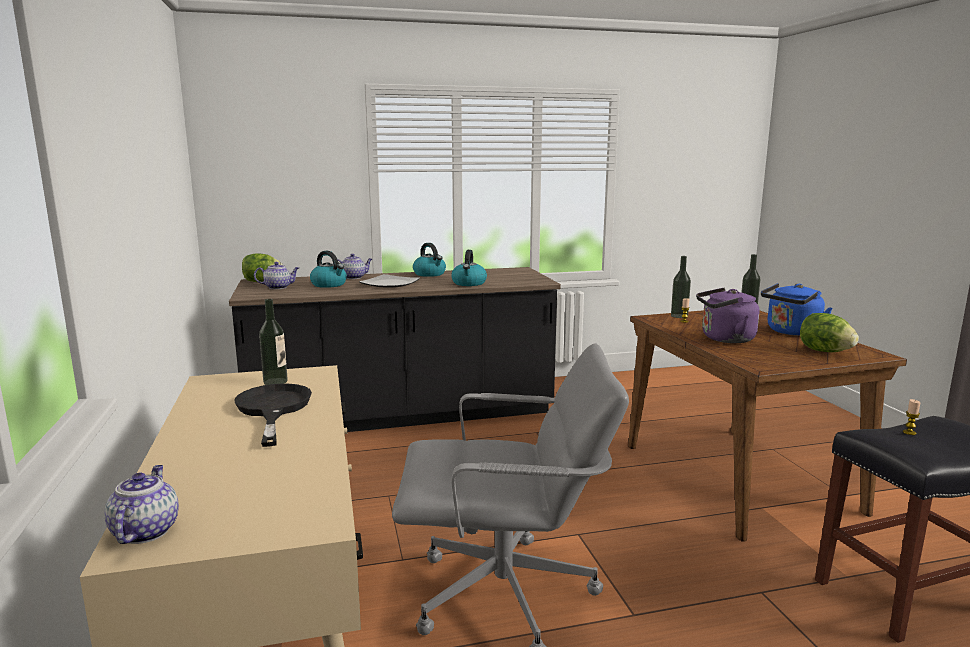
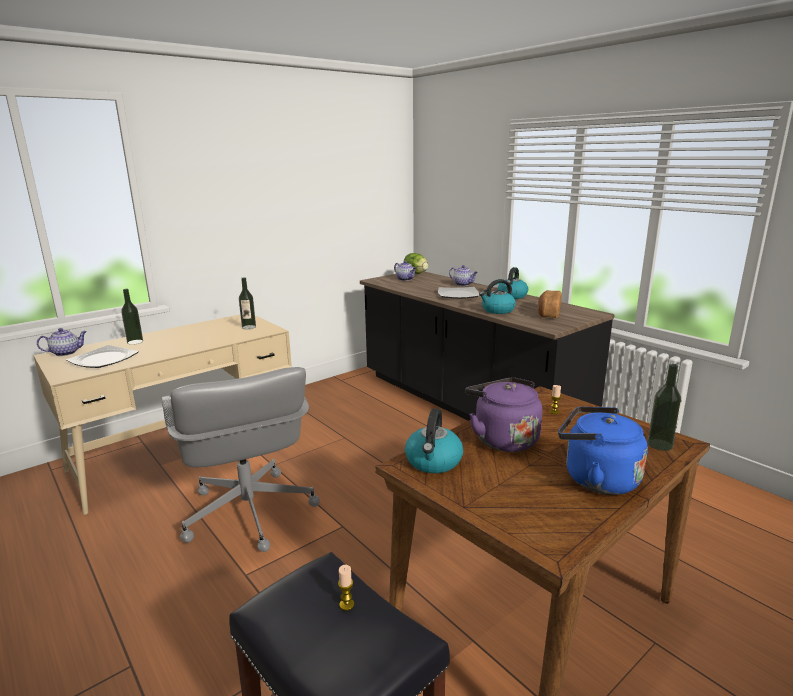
camera: 65 degrees right, 5 degrees up
(267, 488) = (104, 359): none -> plate
(273, 409) = (205, 337): black frying pan -> none
(329, 284) = (430, 285): kettle -> kettle (433, 462)
(501, 276) = (548, 313): none -> bread
(679, 316) = (576, 407): bottle -> bottle (135, 342)
(825, 351) = (520, 505): lettuce -> none

